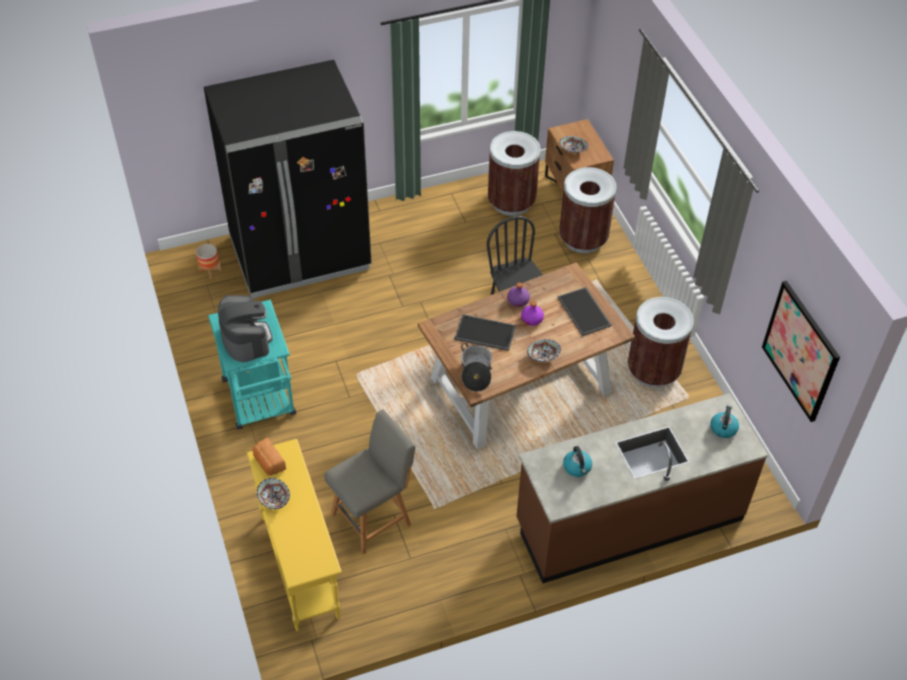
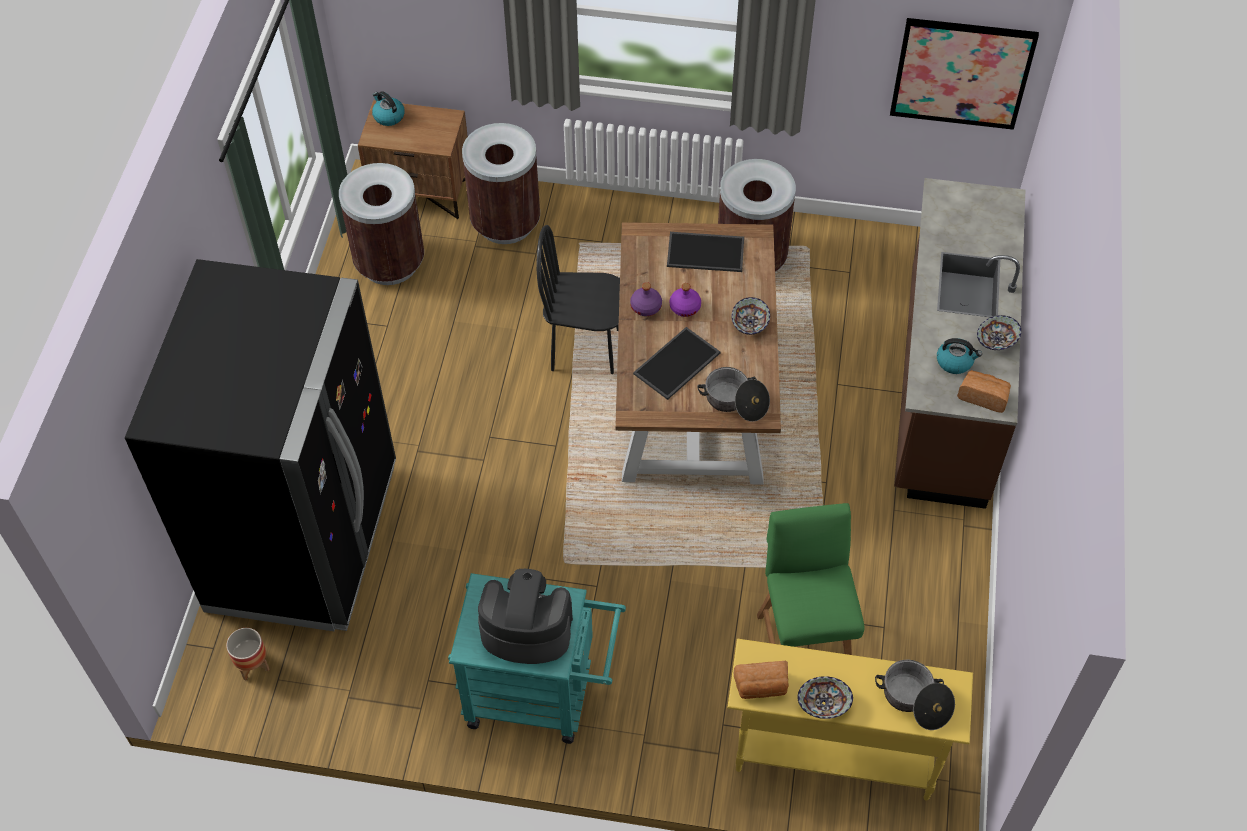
camera: 60 degrees left, 5 degrees up
(302, 546) = (914, 700): none -> cooking pot
(373, 517) = (803, 641): grey chair -> green chair
(558, 494) = (983, 396): none -> bread
(573, 150) = (417, 140): bowl -> bowl (997, 341)
(723, 428) = (970, 207): kettle -> kettle (388, 116)

